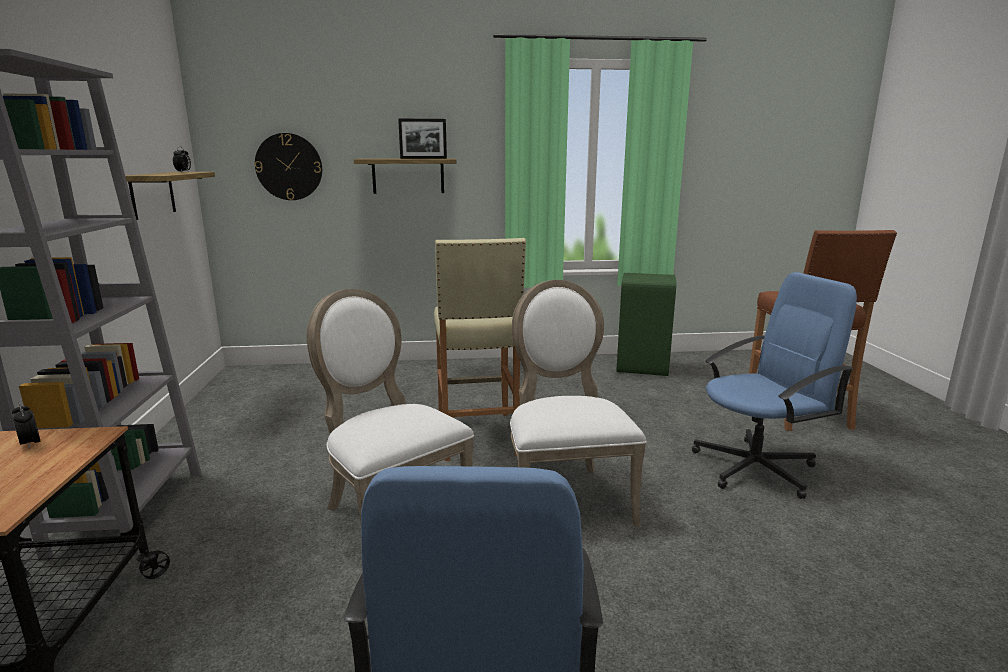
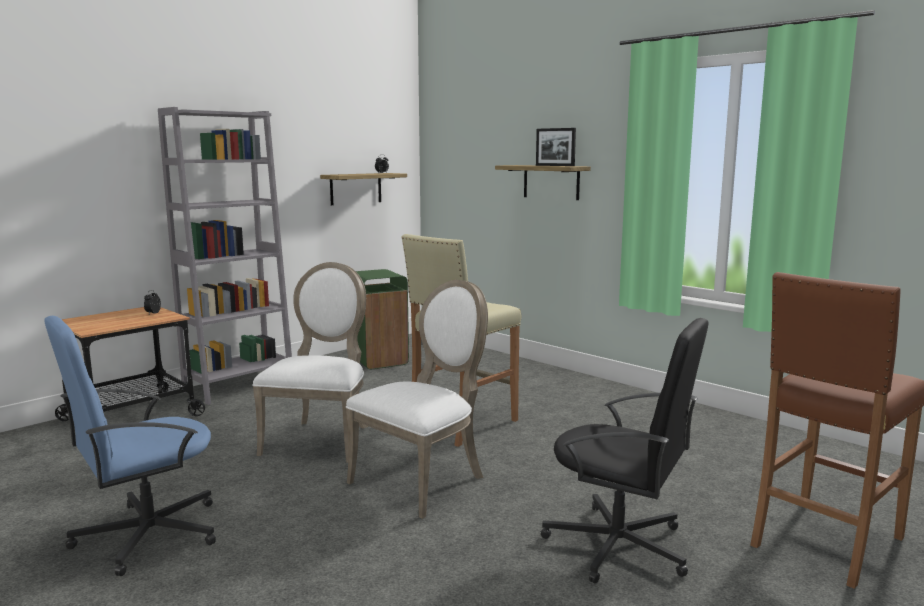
camera: 50 degrees right, 5 degrees down
(289, 167) = (470, 171): wall clock -> none
(642, 367) = (745, 436): green trash can -> green trash can (380, 360)
(756, 468) = (619, 546): blue office chair -> black office chair

